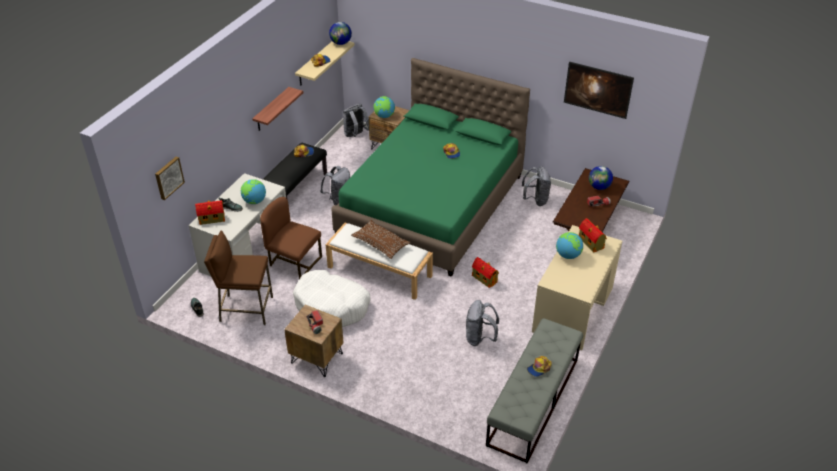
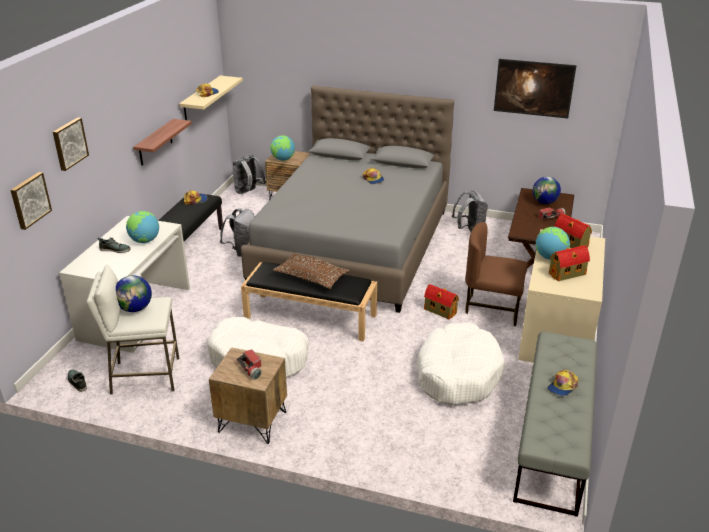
camera: 10 degrees left, 10 degrees down
(200, 130) = (69, 143): none -> picture
(212, 219) = (91, 263): toy house -> toy house (568, 274)
(246, 309) = (145, 376): brown stool -> white stool
(294, 263) = (200, 319): brown chair -> brown chair (492, 307)
(341, 43) = (227, 78): globe -> globe (135, 308)
(380, 271) = (311, 316): white bench -> black bench
(431, 205) = (353, 246): green bed -> grey bed
(480, 338) = (457, 374): grey backpack -> white dog bed

